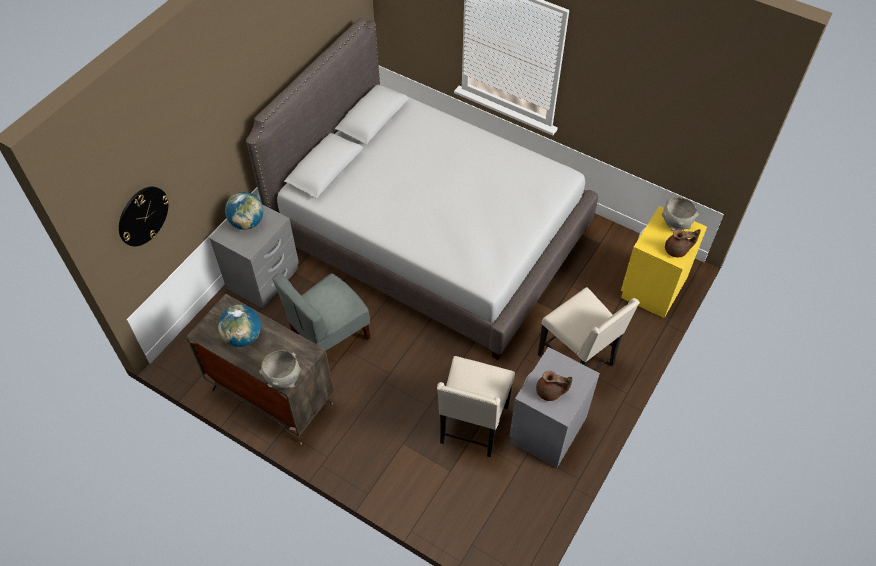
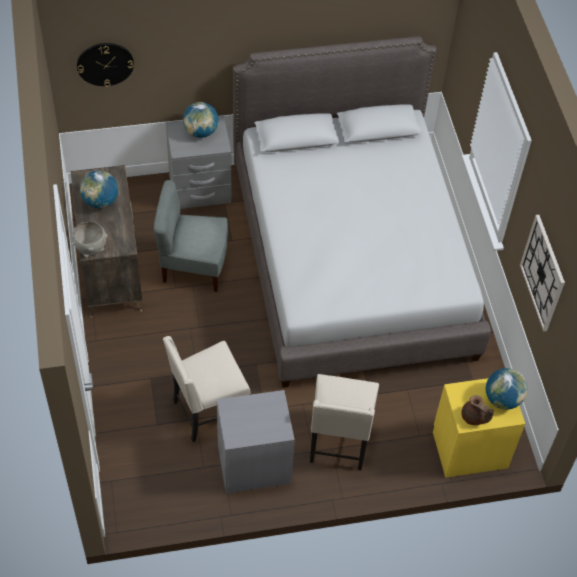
camera: 45 degrees right, 0 degrees up
(550, 392) = (244, 418): brown teapot -> none
(644, 106) = (543, 273): none -> wall clock
(676, 224) = (502, 399): grey bowl -> globe

